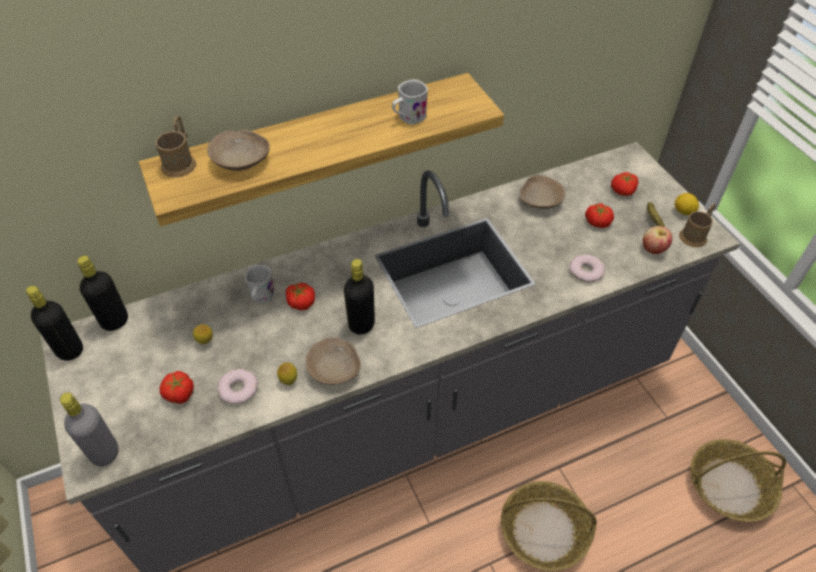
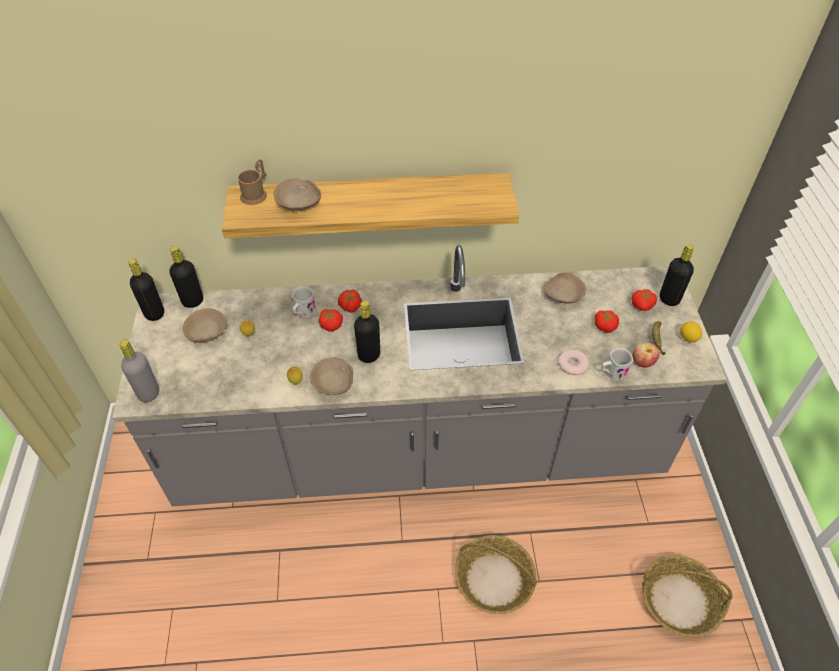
camera: 20 degrees right, 0 degrees up
(150, 353) = (207, 332): none -> beige bowl
(179, 393) = (215, 367): tomato -> tomato (350, 306)
(238, 389) = (257, 376): donut -> none
(408, 118) = (440, 199): white mug -> white mug (612, 373)
(645, 177) = (669, 299): none -> black bottle
(695, 235) = (688, 361): brown mug -> none

